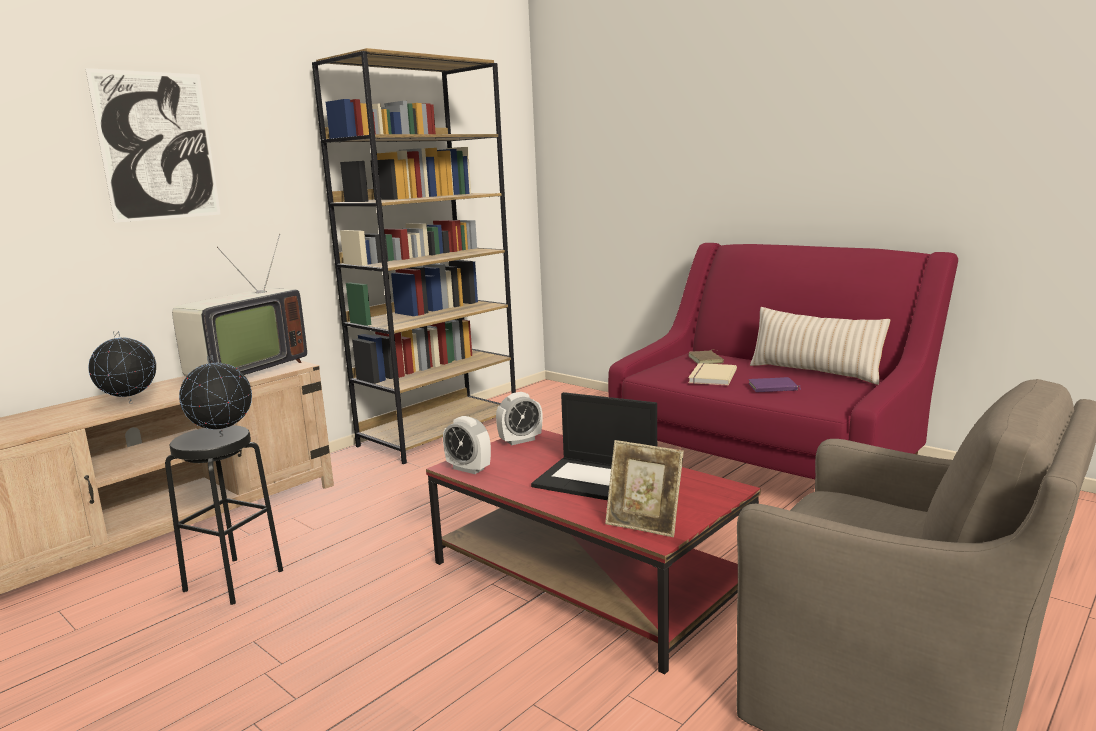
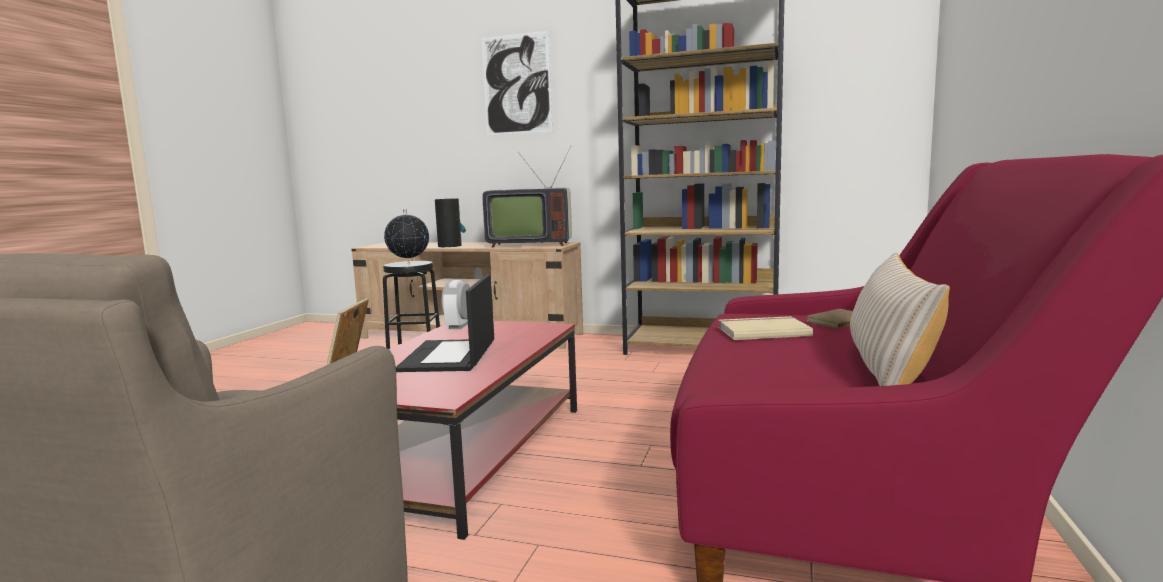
camera: 65 degrees right, 5 degrees down
(129, 403) = (450, 246): globe -> vase
(520, 440) = (533, 326): alarm clock -> none
(773, 388) = (753, 357): purple book -> none

